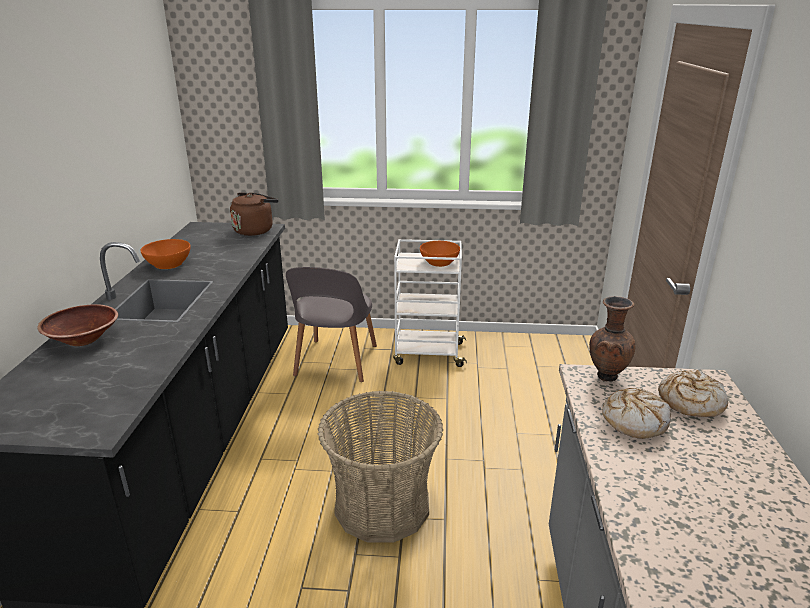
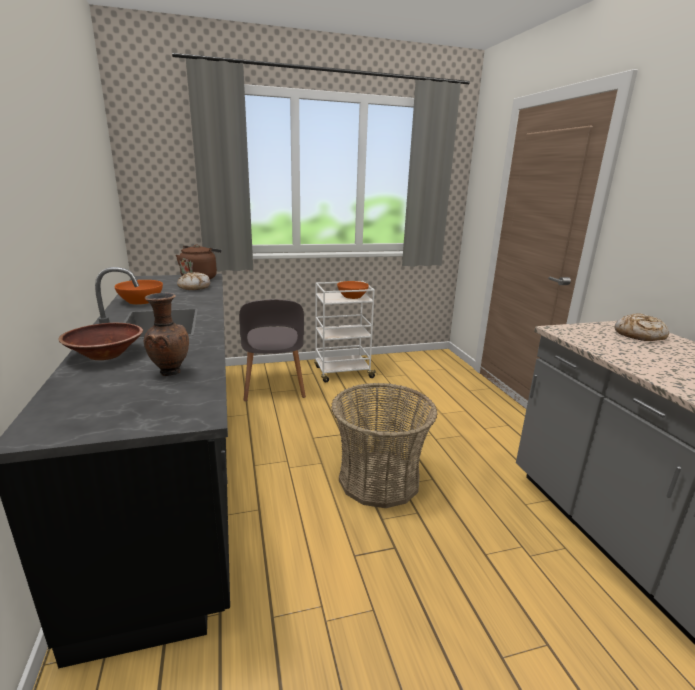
camera: 20 degrees left, 5 degrees down
(606, 376) = (572, 328): brown vase -> brown vase (170, 372)
(634, 420) = (623, 348): bread -> bread (194, 287)

